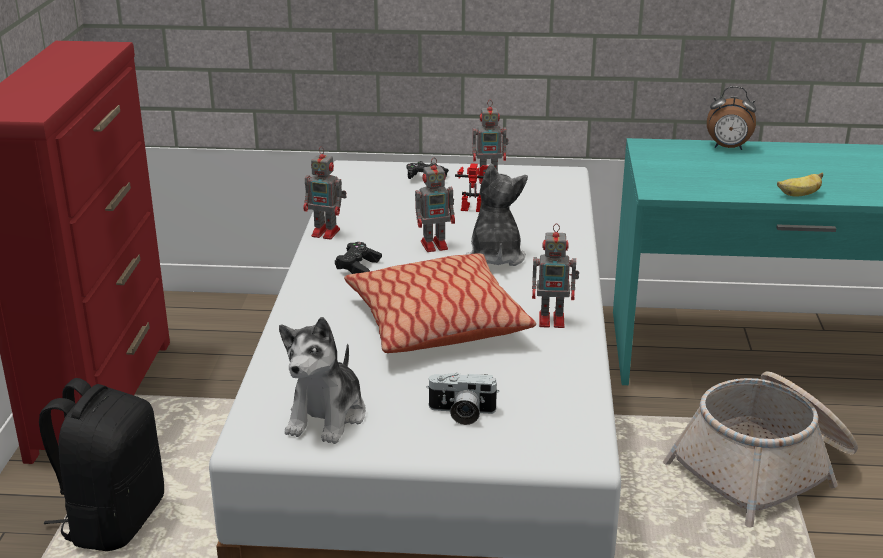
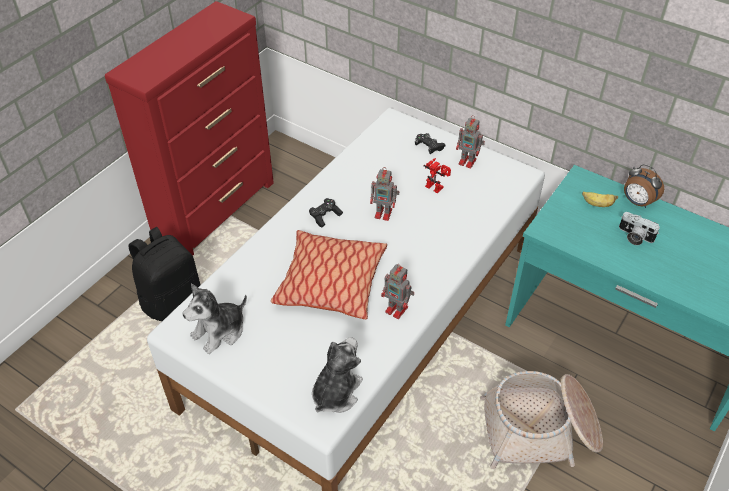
camera: 30 degrees right, 20 degrees up
(327, 233) = (331, 177): toy robot -> none
(461, 413) = (286, 362): camera -> camera (634, 236)
(494, 256) = (410, 238): plush toy -> plush toy (335, 392)
(799, 195) = (639, 273): banana -> banana (597, 204)

